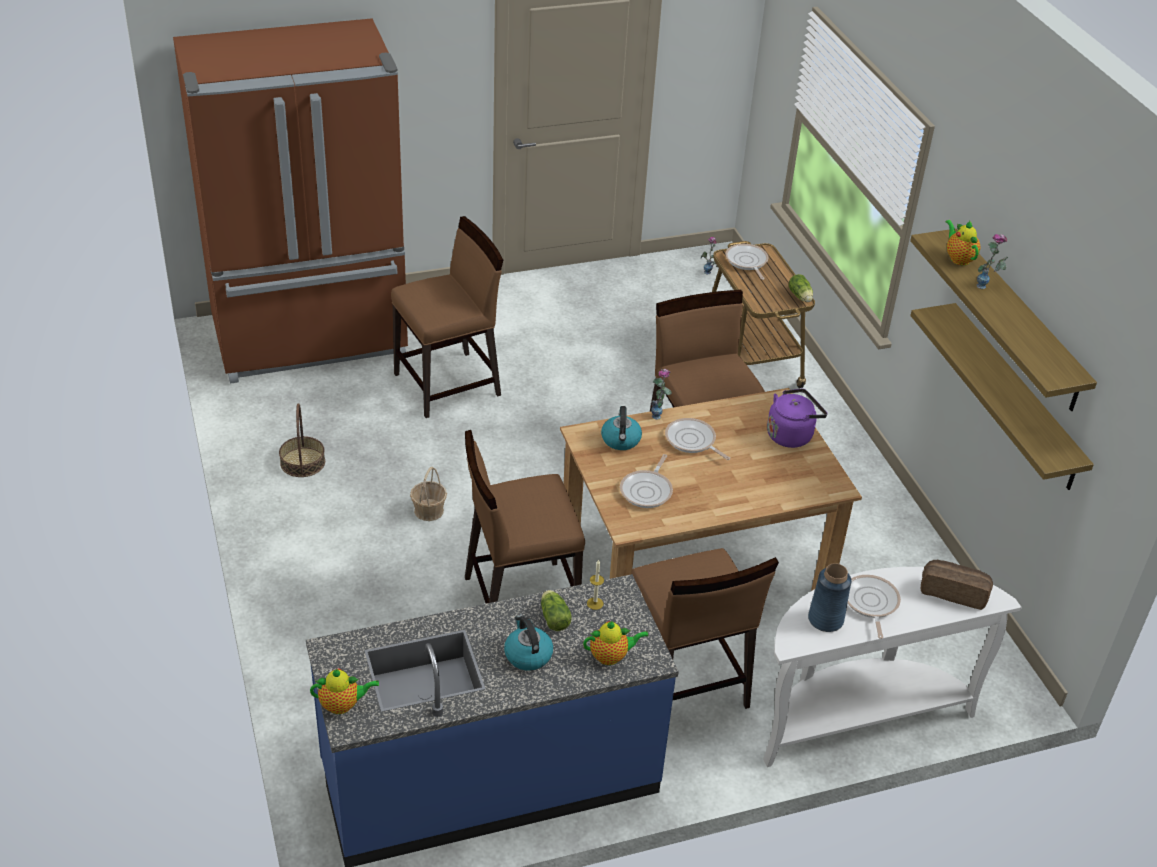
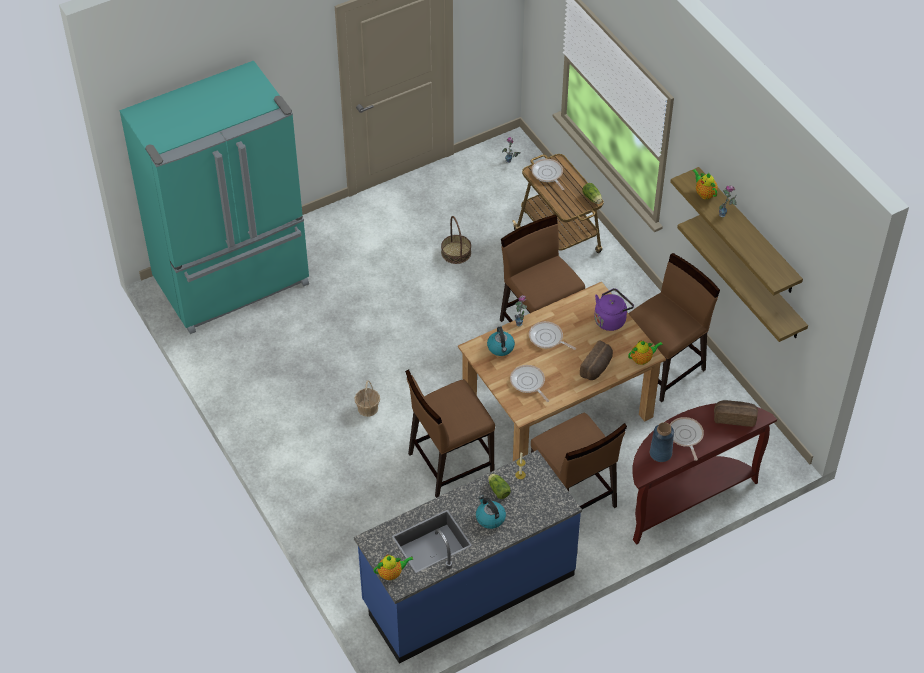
camera: 10 degrees left, 10 degrees up
(302, 462) = (267, 388): basket -> basket (456, 252)
(311, 339) = (233, 283): brown fridge -> turquoise fridge
(448, 384) = (347, 302): brown chair -> brown chair (664, 368)
(611, 656) = (540, 508): teapot -> teapot (642, 359)
(647, 490) = (528, 383): frying pan -> frying pan turned 135 degrees clockwise
(755, 490) = (597, 368): none -> bread
(858, 715) = (685, 497): white console table -> brown console table

